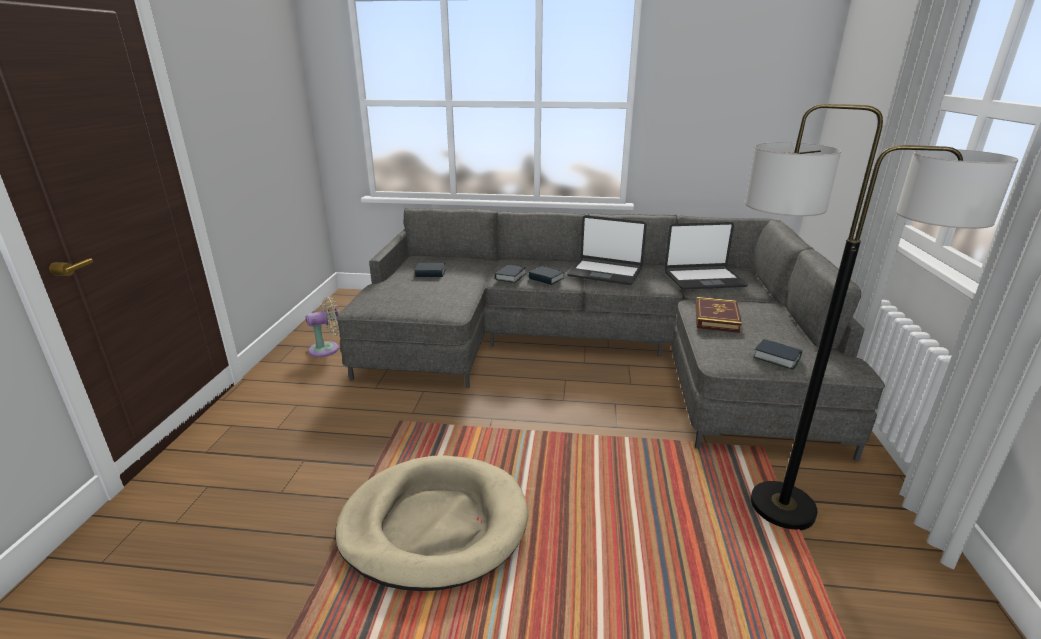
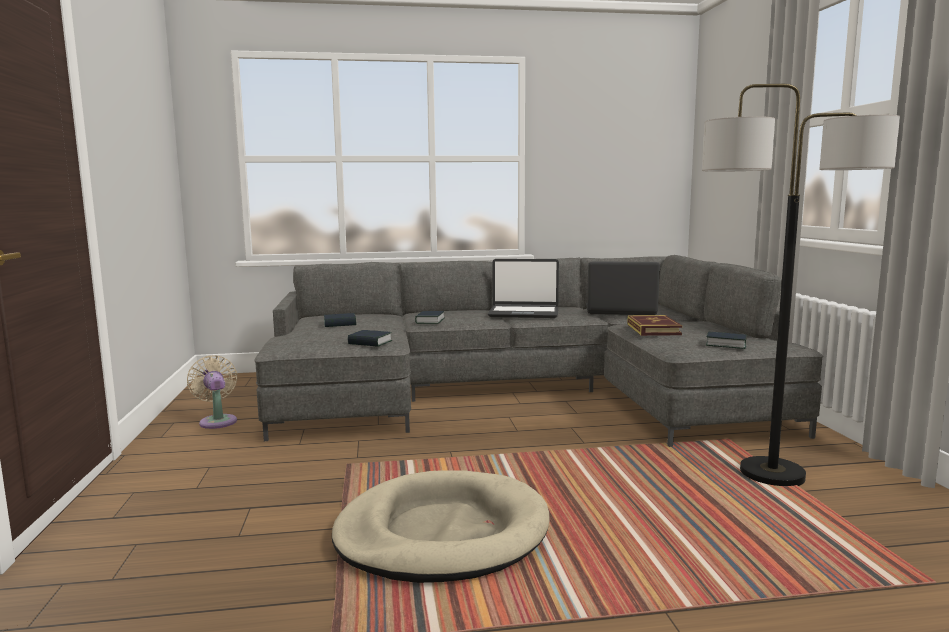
camera: 15 degrees left, 15 degrees down
(327, 349) = (217, 421): beige fan -> beige fan turned 75 degrees counterclockwise
(546, 279) = (468, 320): book -> book (370, 342)
(703, 279) = (620, 311): laptop -> laptop turned 150 degrees counterclockwise

